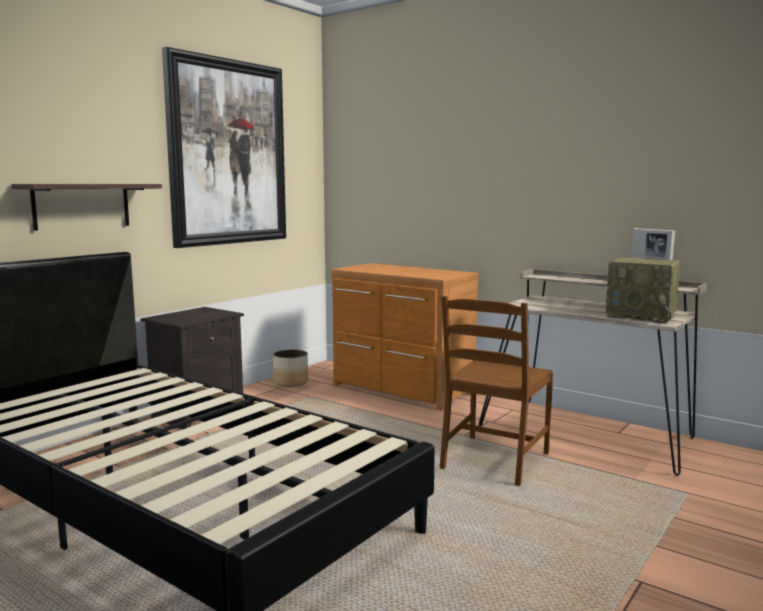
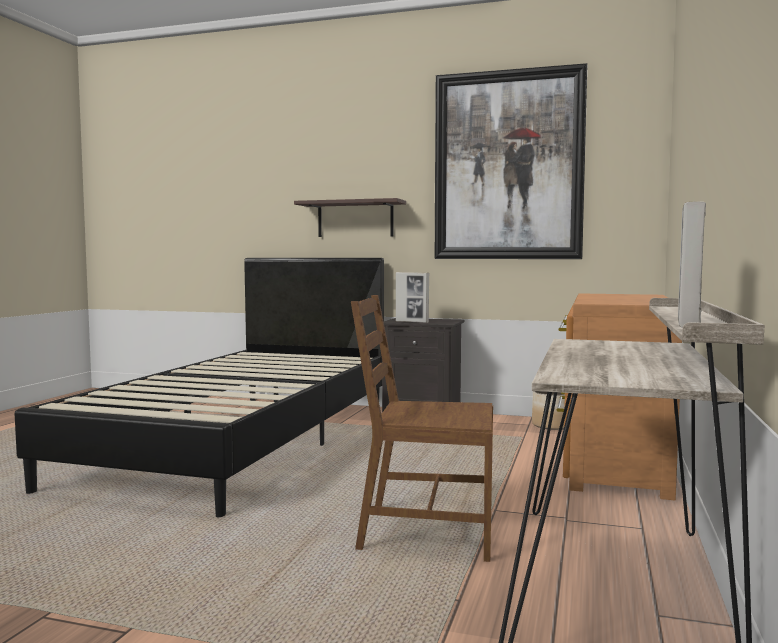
camera: 70 degrees right, 5 degrees down
(198, 318) = (412, 322): none -> picture frame
(642, 316) = (601, 371): radio -> none

